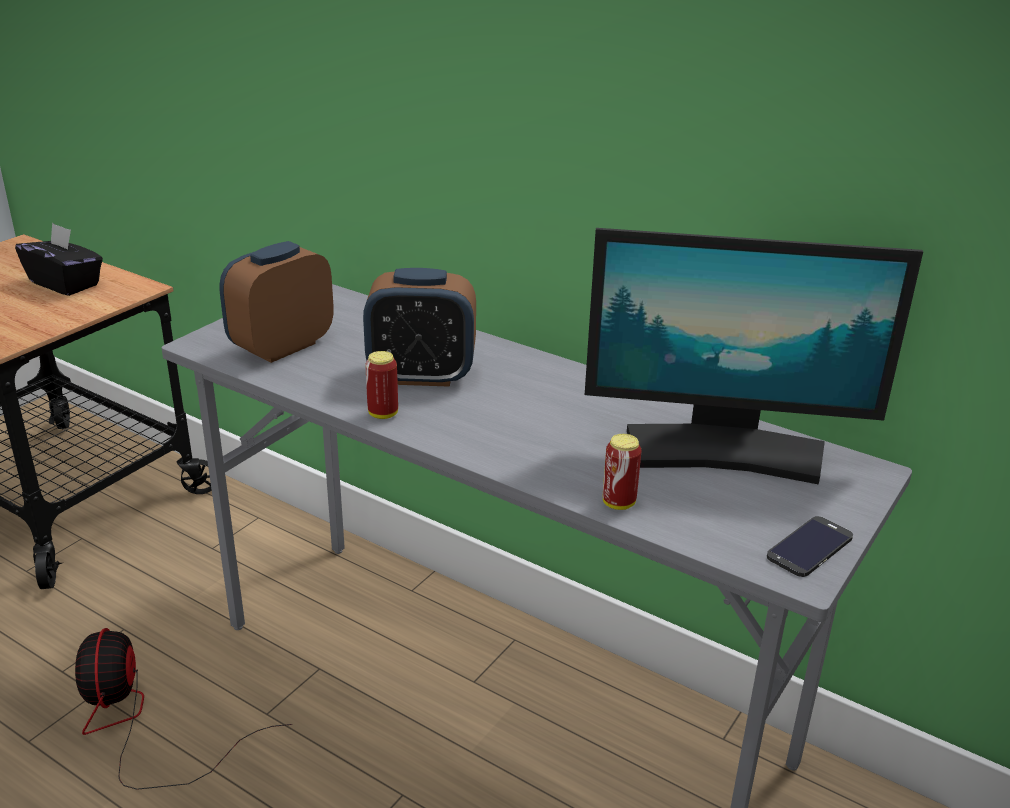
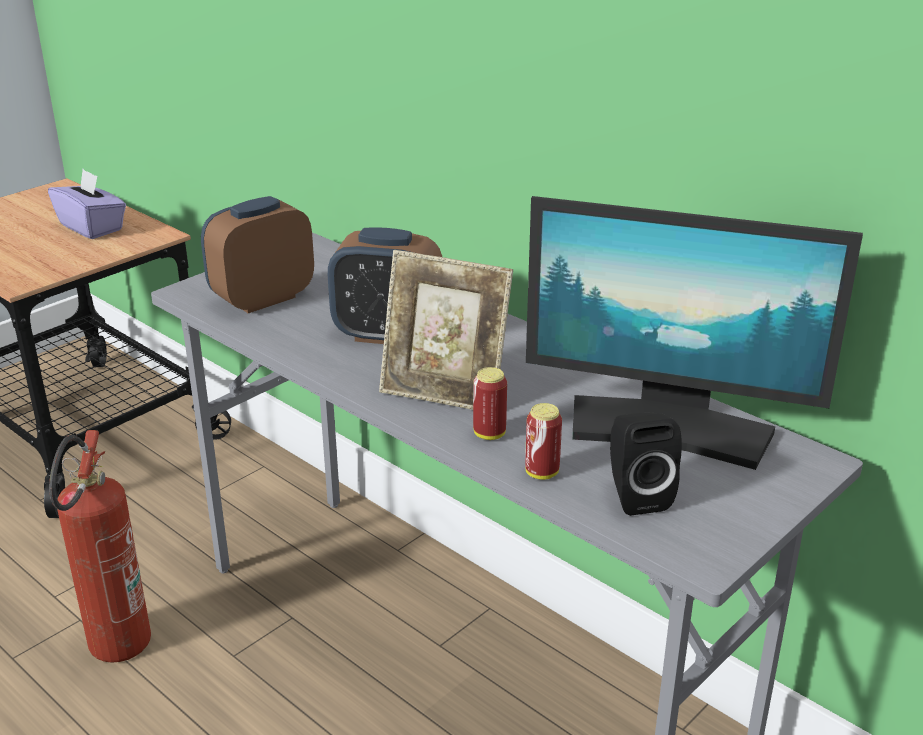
camera: 10 degrees right, 0 degrees up
(65, 283) = (92, 227): black tissue box -> purple tissue box
(141, 725) = (115, 654): fan -> fire extinguisher
(383, 414) = (338, 369): can -> can (489, 434)
(497, 429) = (444, 392): none -> picture frame
(716, 518) = (636, 495): none -> black speaker
(810, 547) = (724, 532): phone -> none

